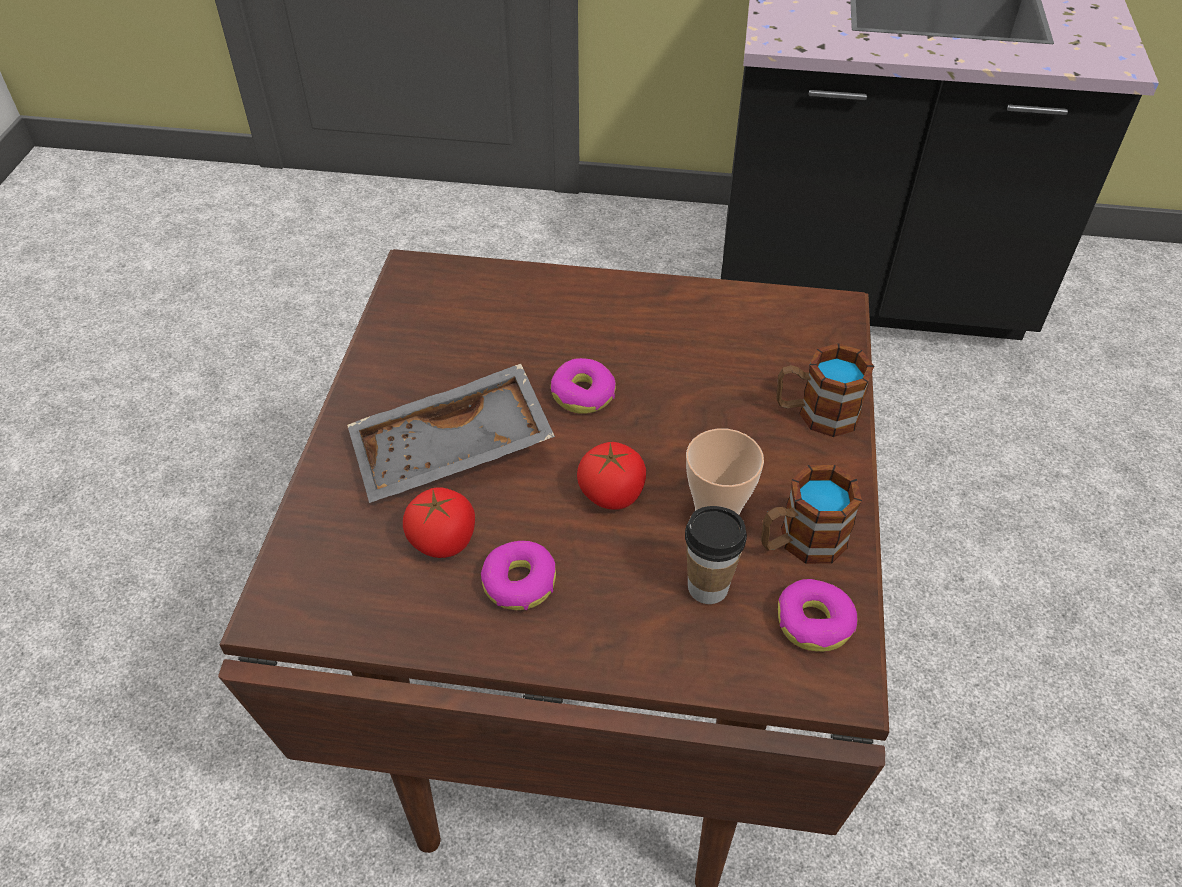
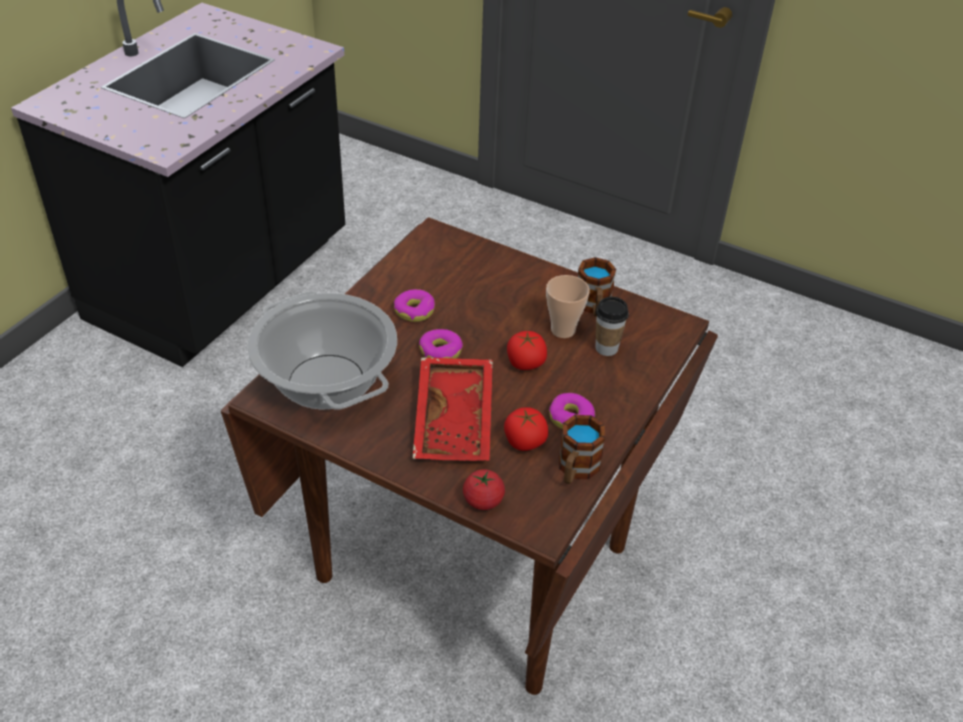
camera: 70 degrees left, 5 degrees down
(310, 527) = (483, 500): none -> tomato
(452, 452) = (456, 420): grey tray -> red tray
(465, 311) = (327, 382): none -> cooking pot
(814, 622) = (643, 320): donut -> donut (414, 311)
(815, 413) = (510, 269): mug -> mug (575, 470)

